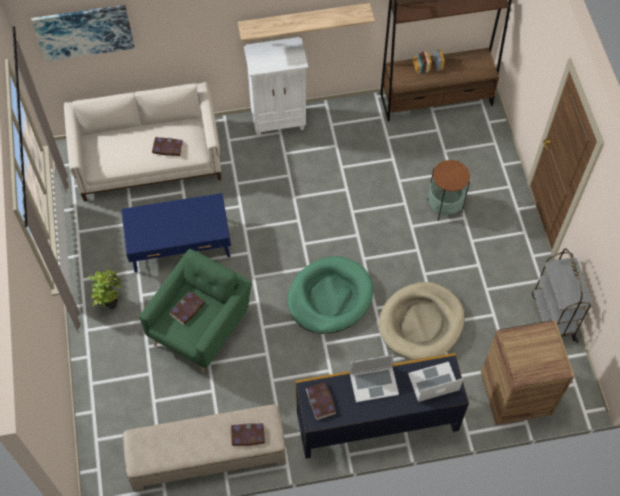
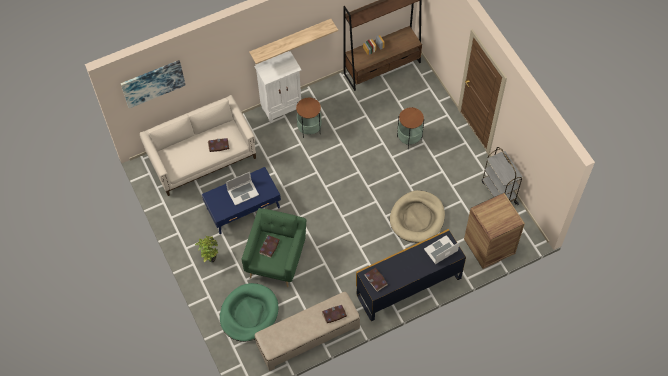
camera: 15 degrees left, 0 degrees up
(308, 157) = (309, 128): none -> side table
(329, 297) = (353, 217): green dog bed -> green dog bed (249, 313)
(374, 383) = (405, 260): laptop -> laptop (243, 192)

